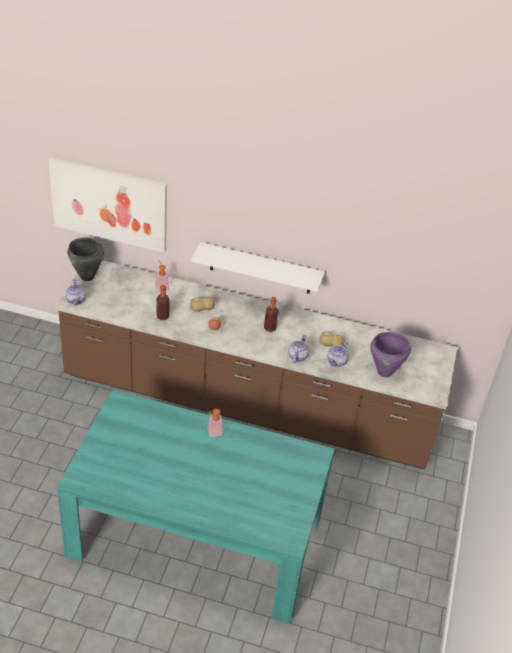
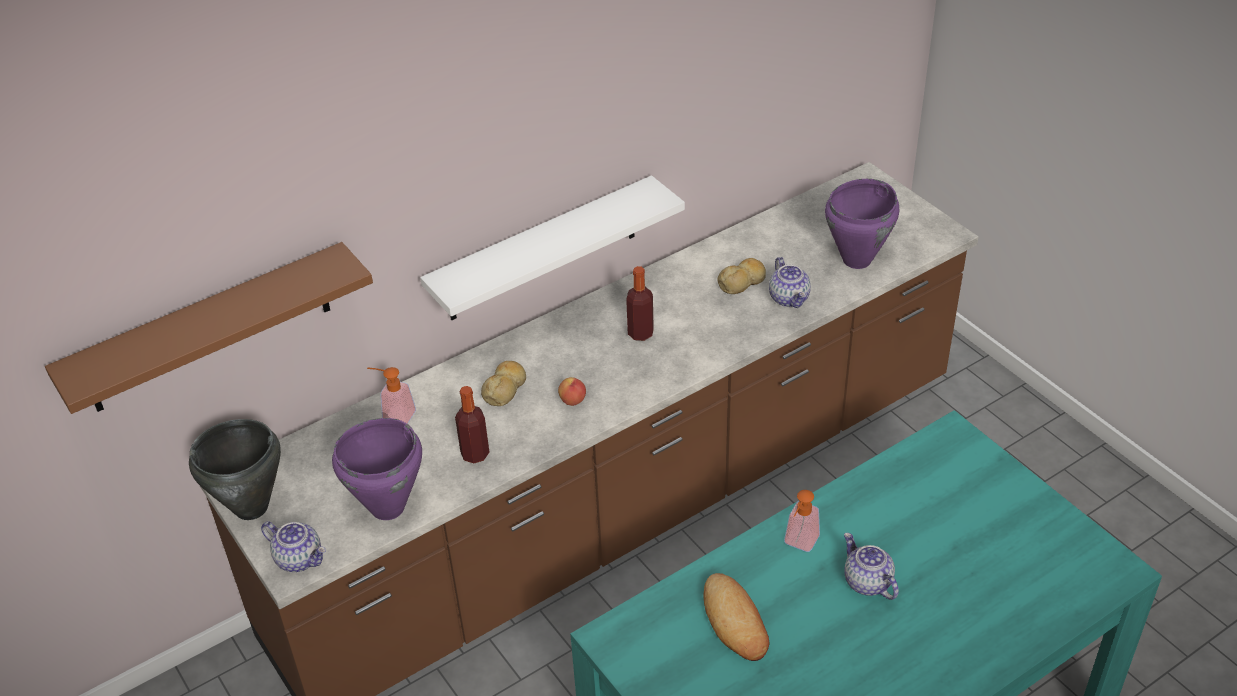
camera: 45 degrees left, 0 degrees up
(109, 204) = (208, 329): picture -> brown shelf
(117, 308) = (387, 507): none -> purple cooking pot
(156, 431) = (735, 621): none -> bread
(297, 356) = (736, 336): teapot -> teapot (866, 582)

